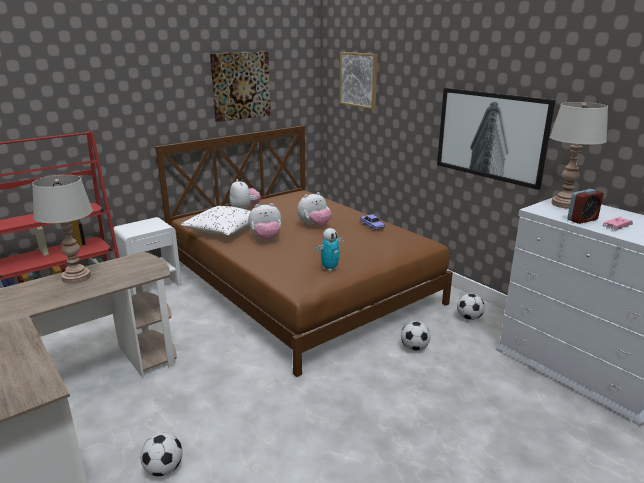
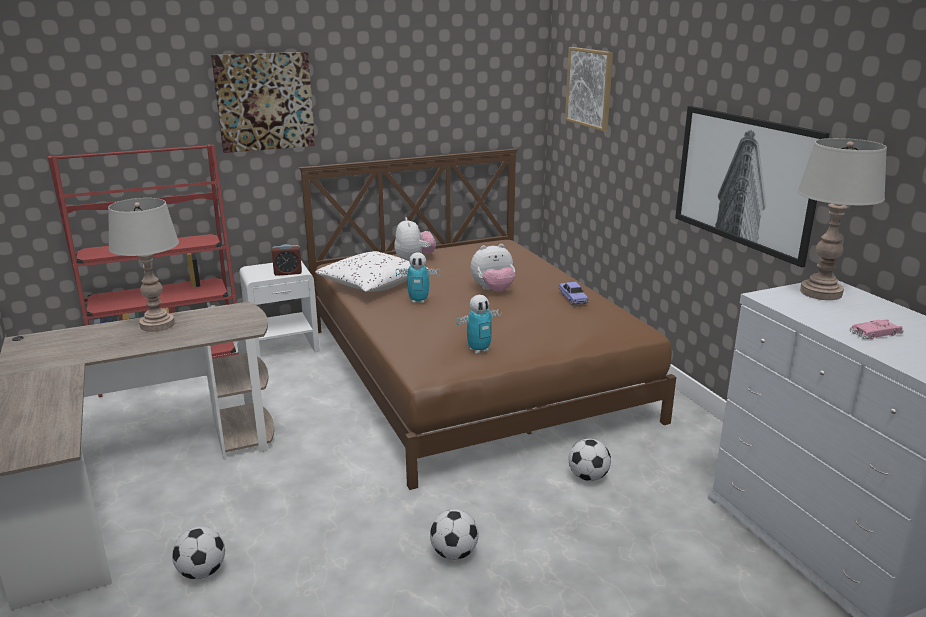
camera: 15 degrees right, 0 degrees up
(240, 86) = (424, 91): picture -> picture (264, 101)
(266, 238) = (418, 301): plush toy -> toy robot
(469, 318) = (691, 447): football -> football (454, 553)
(582, 220) = (826, 318): alarm clock -> alarm clock (288, 273)

